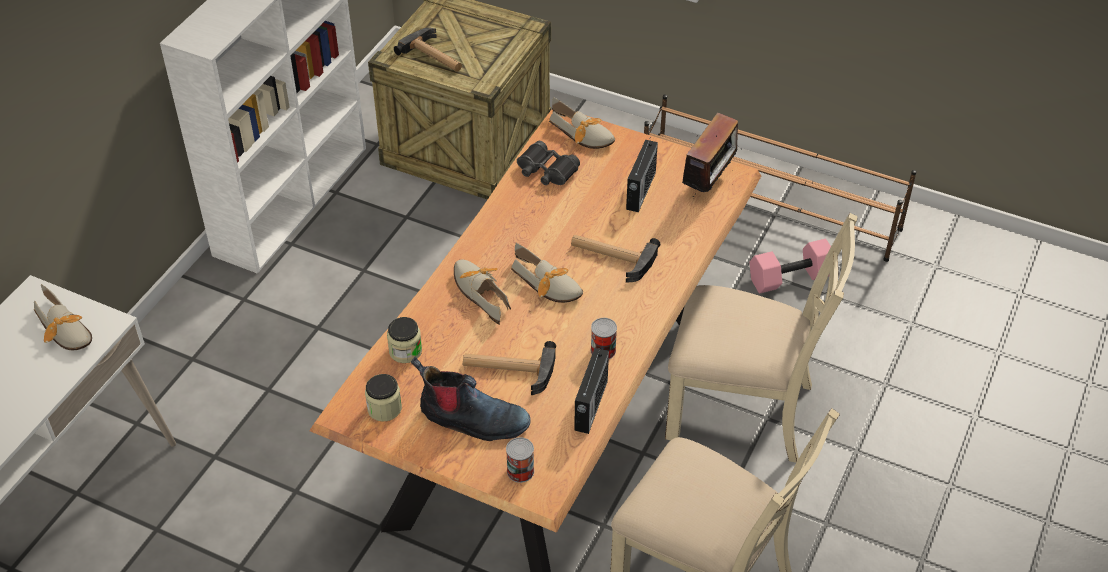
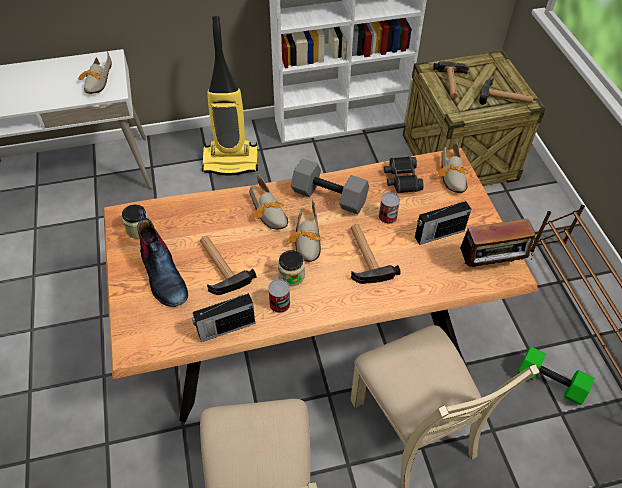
camera: 50 degrees right, 5 degrees up
(227, 338) = (231, 161): none -> vacuum cleaner
(405, 351) = (191, 210): jar -> jar (291, 276)
(480, 292) = (269, 213): shoe -> shoe turned 135 degrees clockwise
(503, 36) = (505, 98): none -> hammer
(509, 237) = (328, 197): none -> grey dumbbell
(520, 471) = (140, 326): can -> can (387, 216)
(790, 277) = (551, 381): pink dumbbell -> green dumbbell

